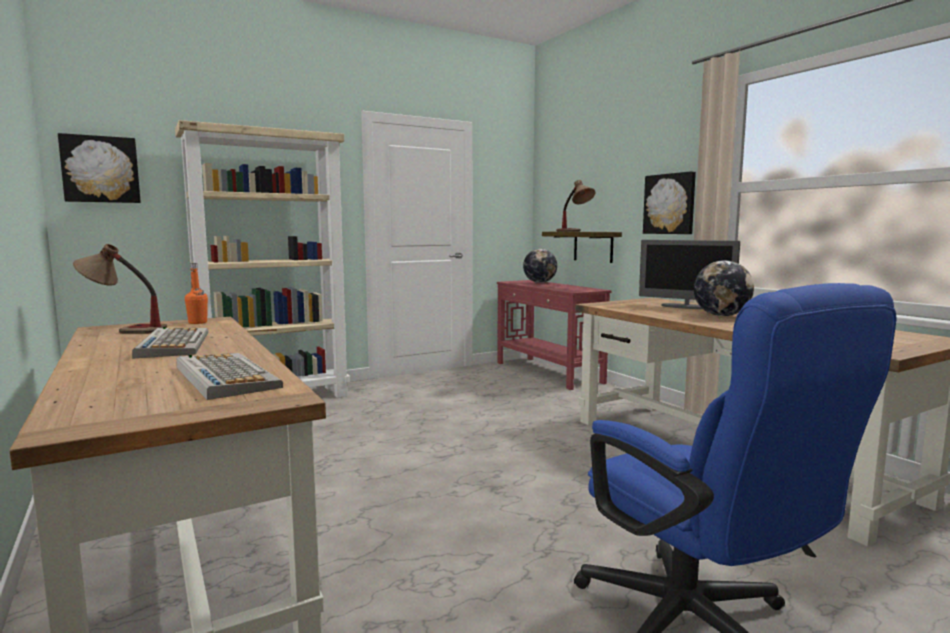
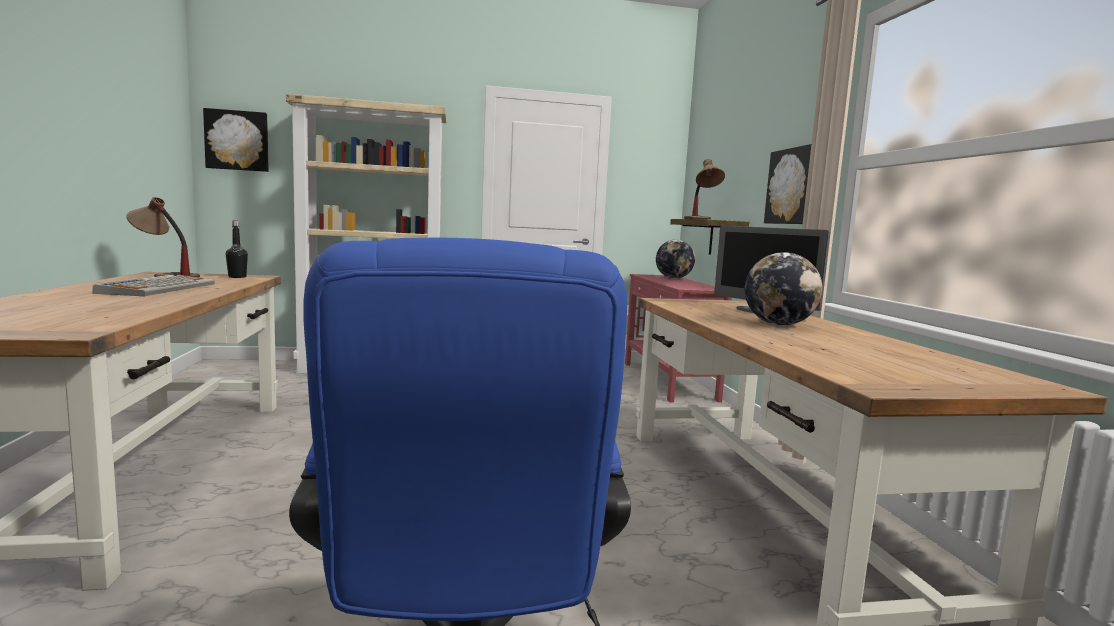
camera: 20 degrees right, 0 degrees up
(198, 322) = (237, 277): orange bottle -> black bottle
(224, 376) = (97, 312): keyboard -> none

